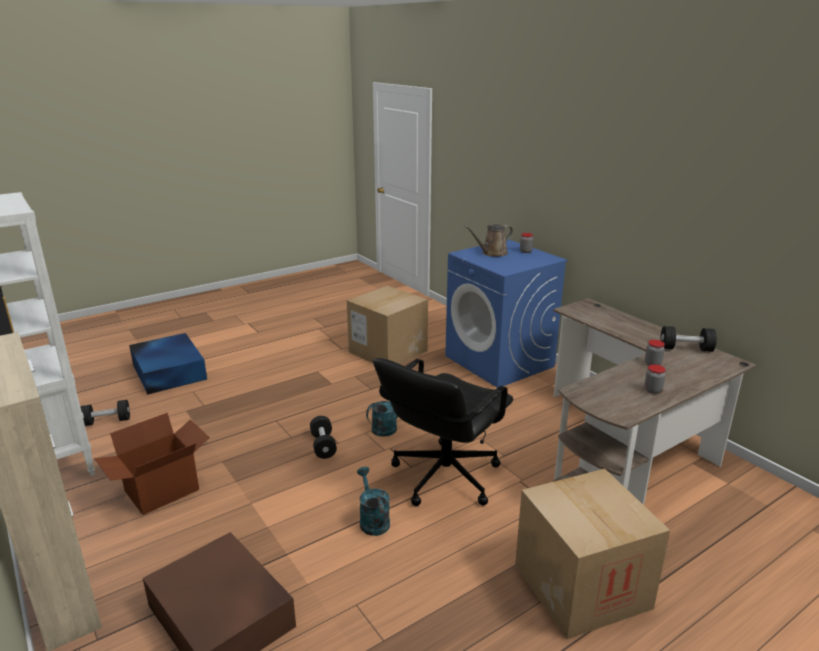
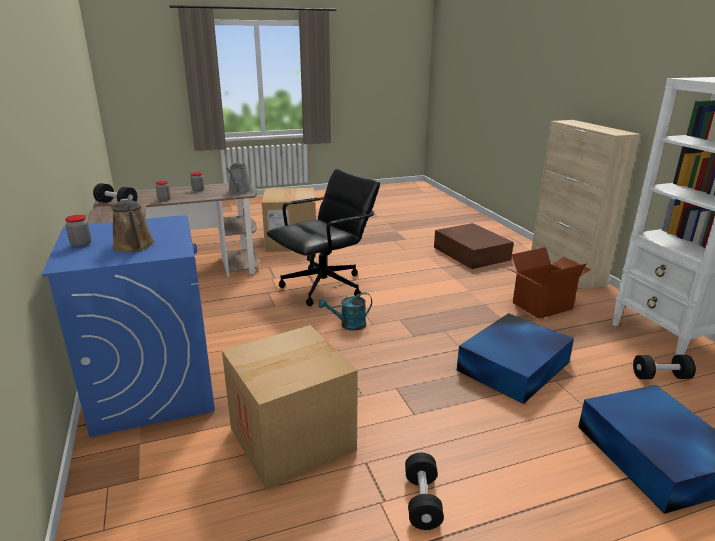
camera: 165 degrees left, 0 degrees up
(232, 412) = (514, 366): none -> blue storage box
(323, 445) = (413, 319): black dumbbell -> black dumbbell (422, 501)
(372, 520) = (385, 273): turquoise watering can -> none
(492, 253) = (134, 246): brown watering can -> brown watering can turned 75 degrees clockwise
(594, 396) = (239, 191): none -> grey watering can

